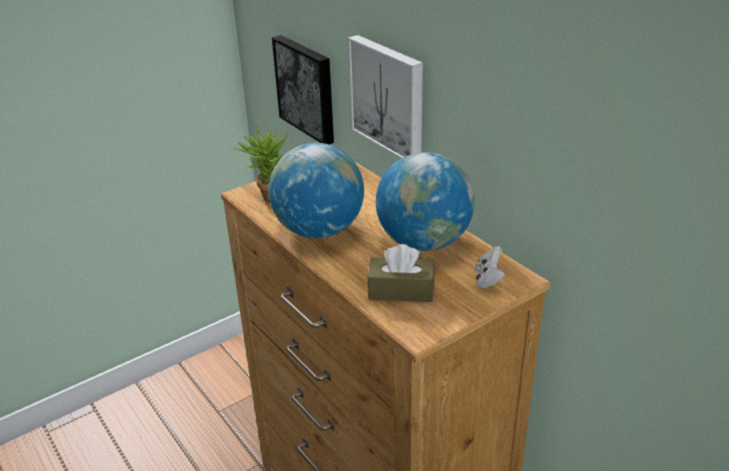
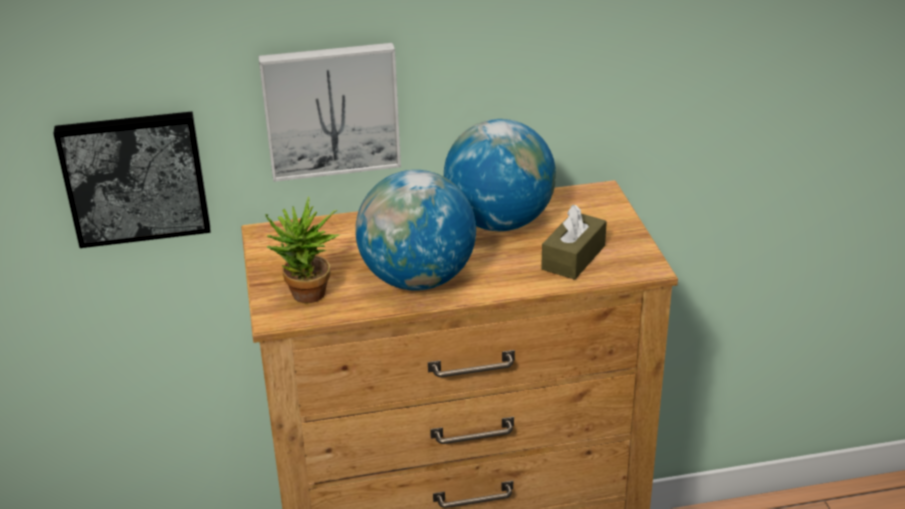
camera: 65 degrees left, 0 degrees up
(488, 279) = (590, 207): white game controller -> none

